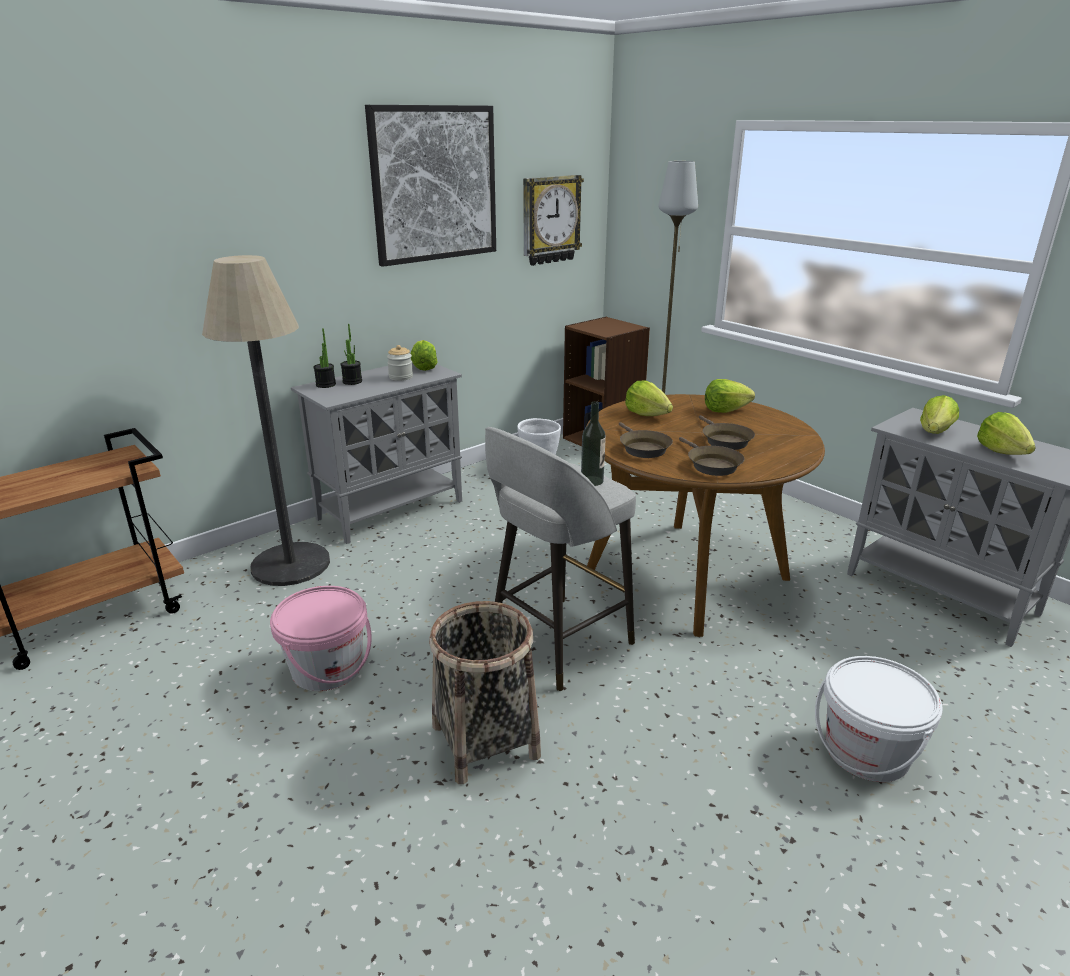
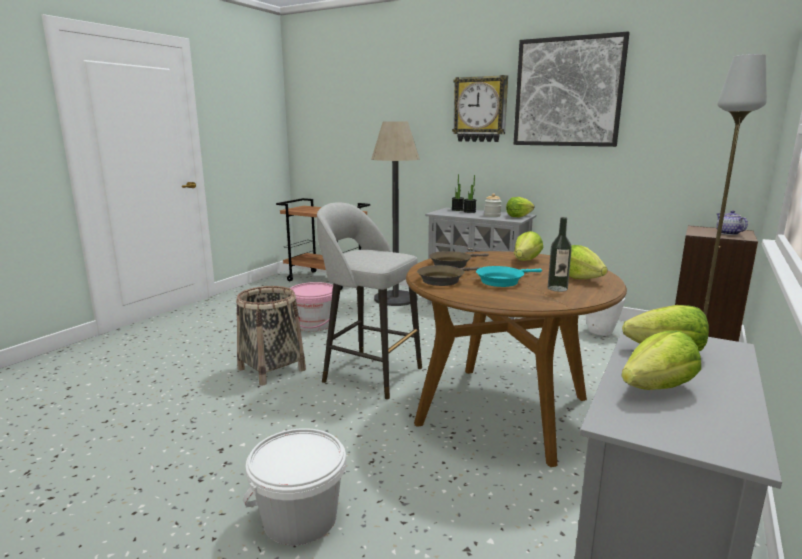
camera: 70 degrees right, 10 degrees down
(550, 220) = (690, 127): wall clock -> wall clock (480, 109)
(592, 481) = (382, 259): bottle -> bottle (557, 288)
(613, 325) = (728, 233): none -> teapot
(724, 440) = (502, 281): brown frying pan -> turquoise frying pan

